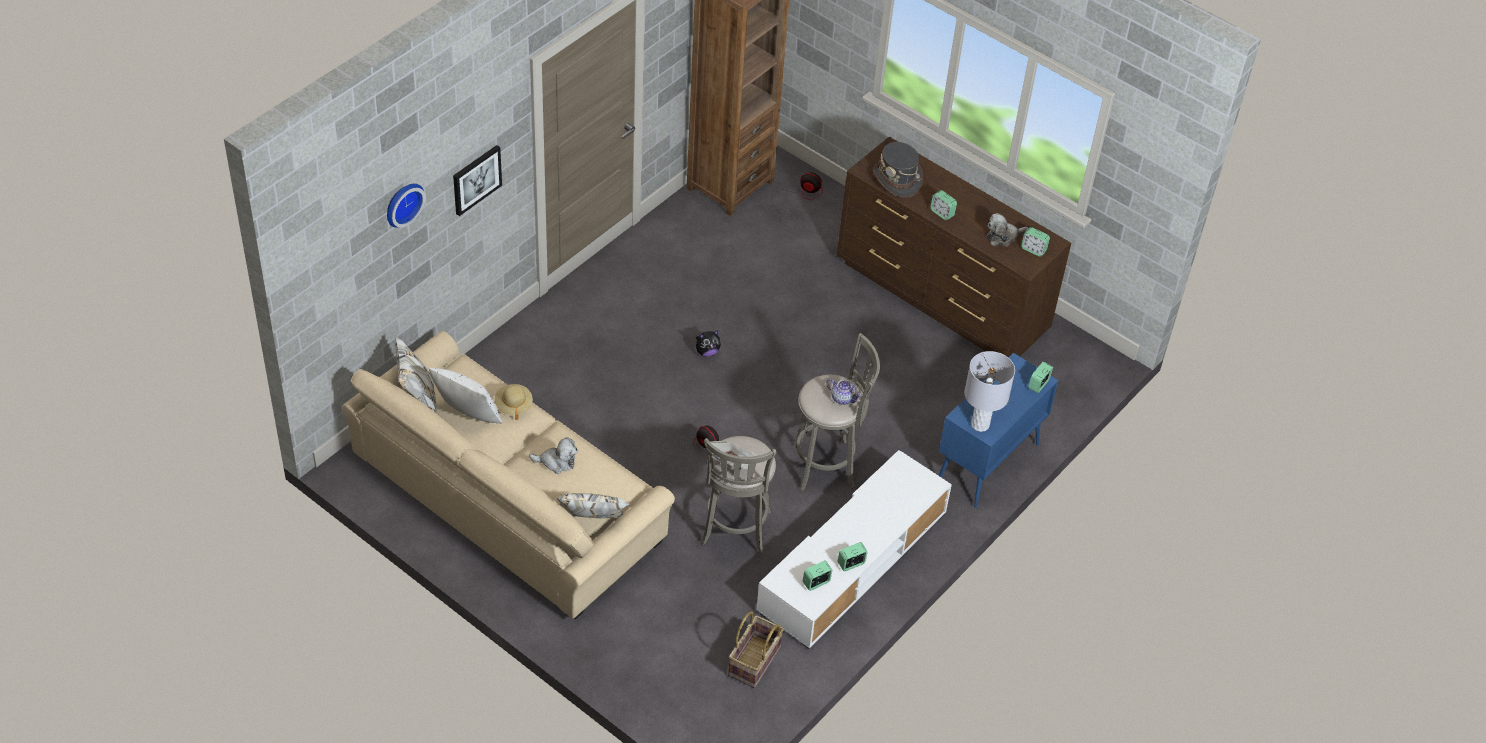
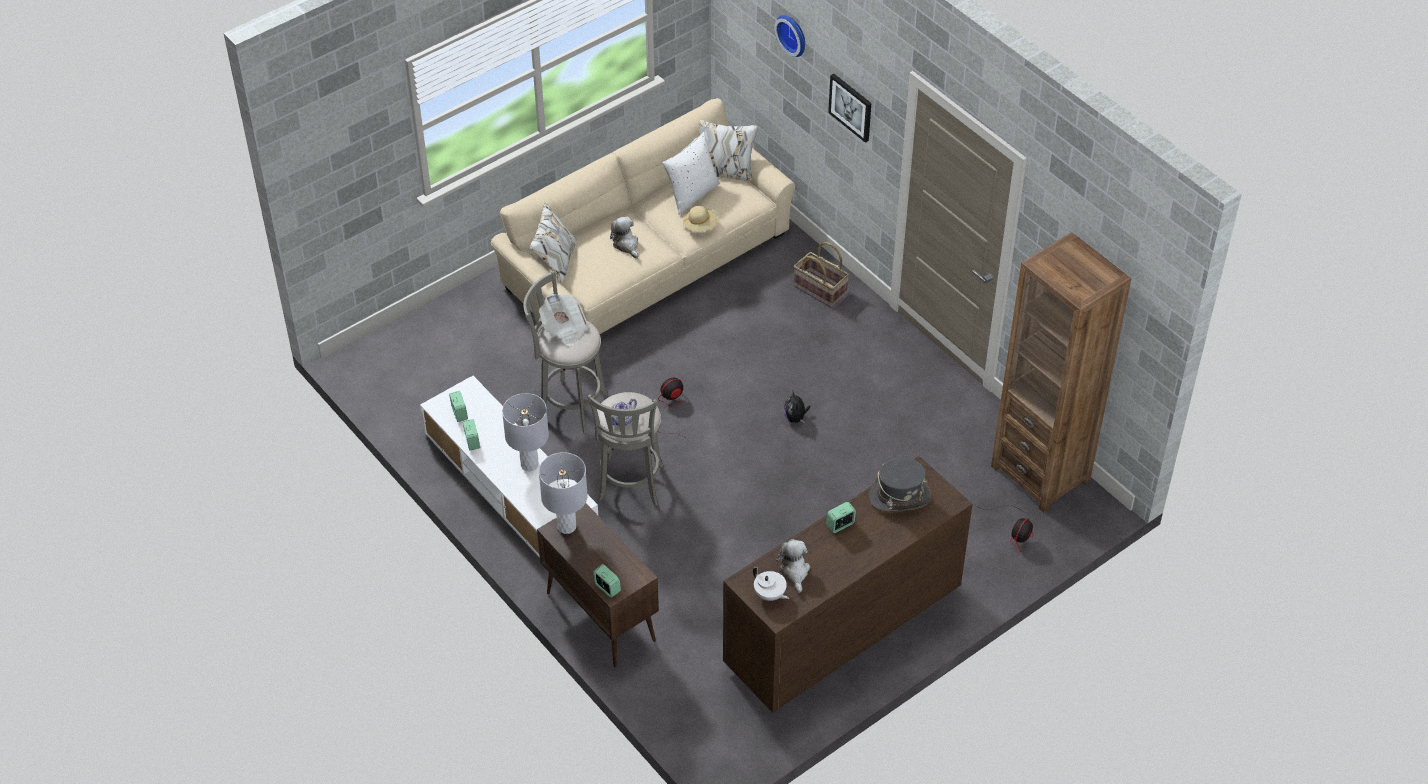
camera: 105 degrees right, 0 degrees up
(556, 462) = (626, 245): plush toy -> plush toy turned 135 degrees clockwise
(755, 662) = (424, 396): basket -> basket (819, 290)
(866, 511) = (529, 464): none -> grey table lamp
(987, 464) = (600, 616): blue cabinet -> brown cabinet
(1033, 249) = (770, 595): alarm clock -> white teapot

